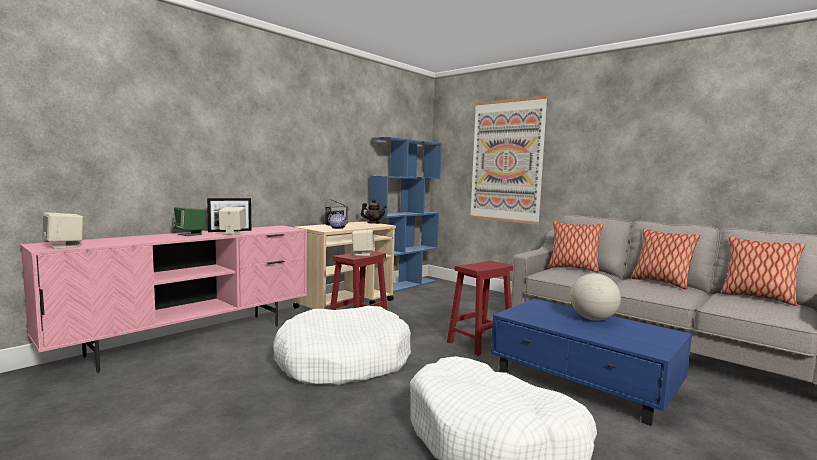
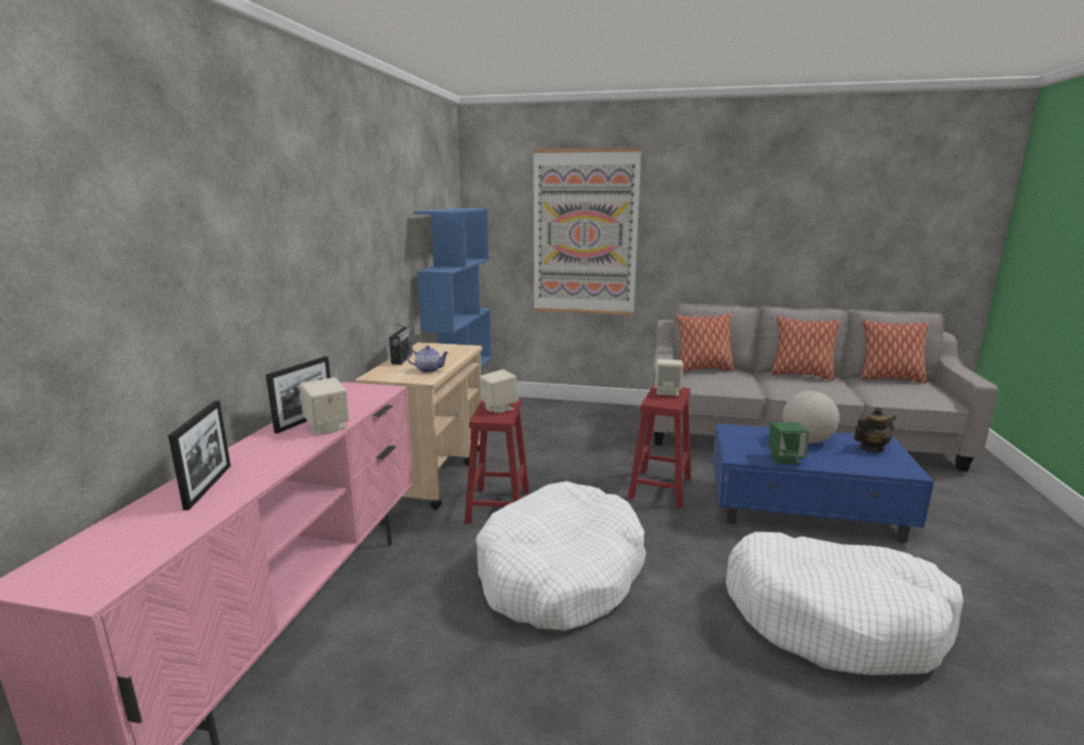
camera: 30 degrees left, 10 degrees up
(64, 246) = (113, 567): beige speaker -> beige speaker (667, 392)
(144, 238) = (208, 486): none -> picture frame
(190, 234) = (264, 449): green speaker -> green speaker (785, 459)
(373, 223) = (444, 346): teapot -> teapot (871, 448)

